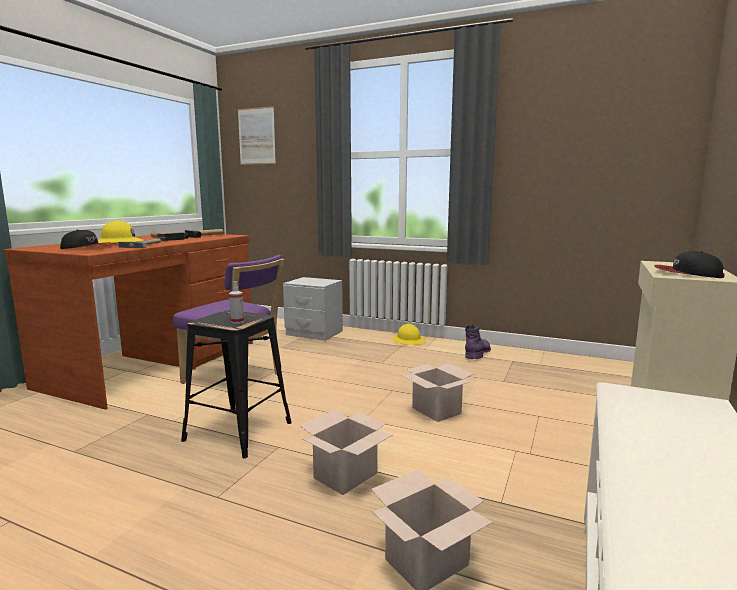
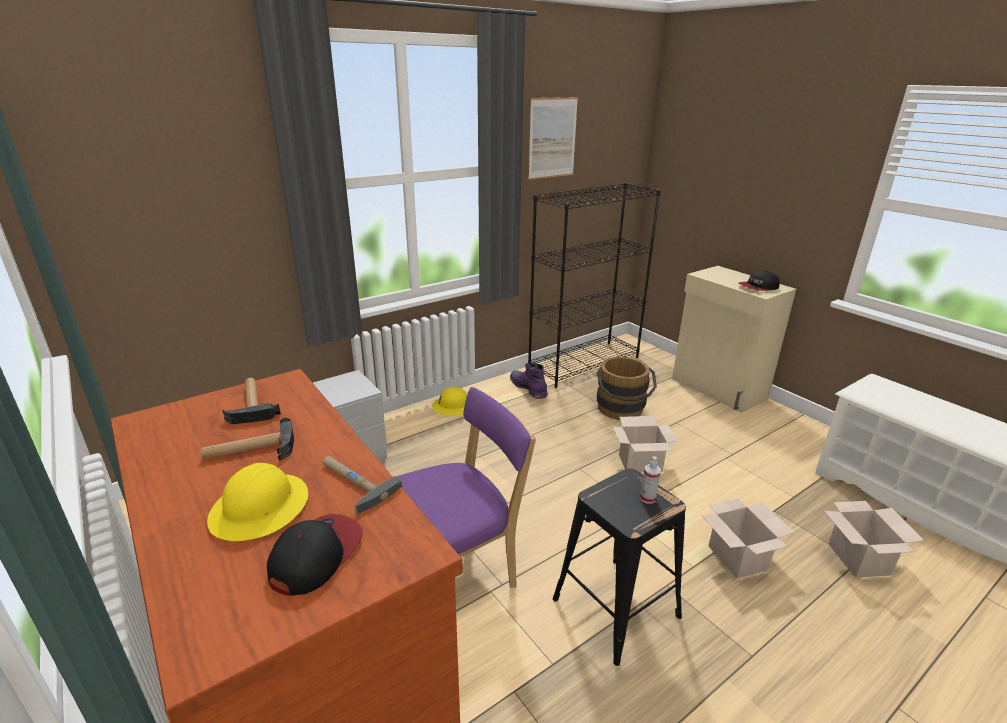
camera: 60 degrees left, 15 degrees up
(257, 136) = (108, 158): picture -> picture (552, 138)
(510, 389) = (621, 411): none -> brown bucket
(564, 362) = (584, 363): none -> black bookcase

